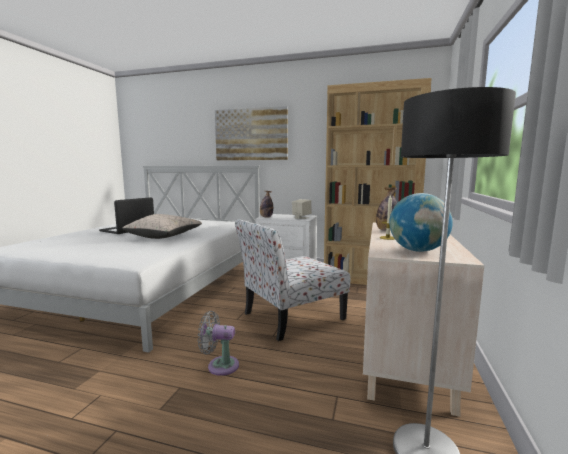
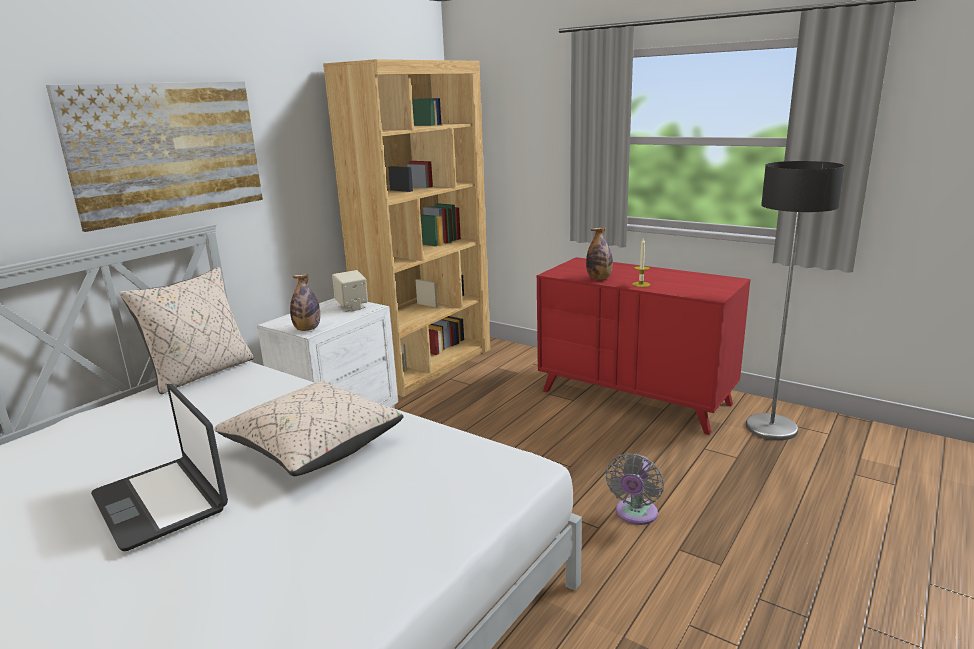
camera: 70 degrees left, 10 degrees up
(231, 221) = (201, 373): none -> beige pillow
(291, 317) = (520, 444): chair -> none
(404, 352) = (635, 397): beige dresser -> red dresser
(418, 250) = (702, 285): globe -> none

